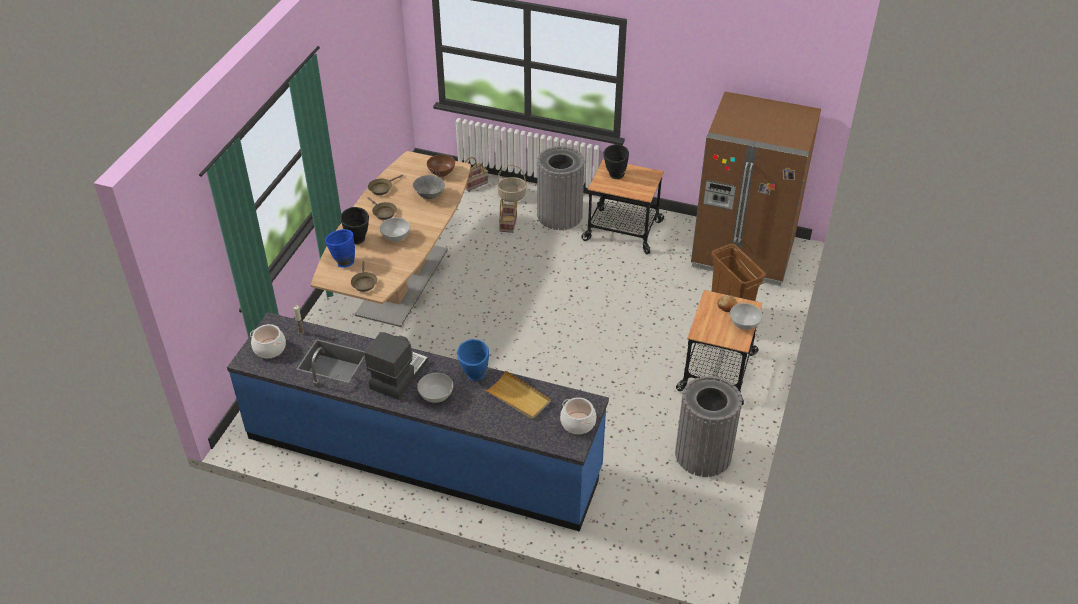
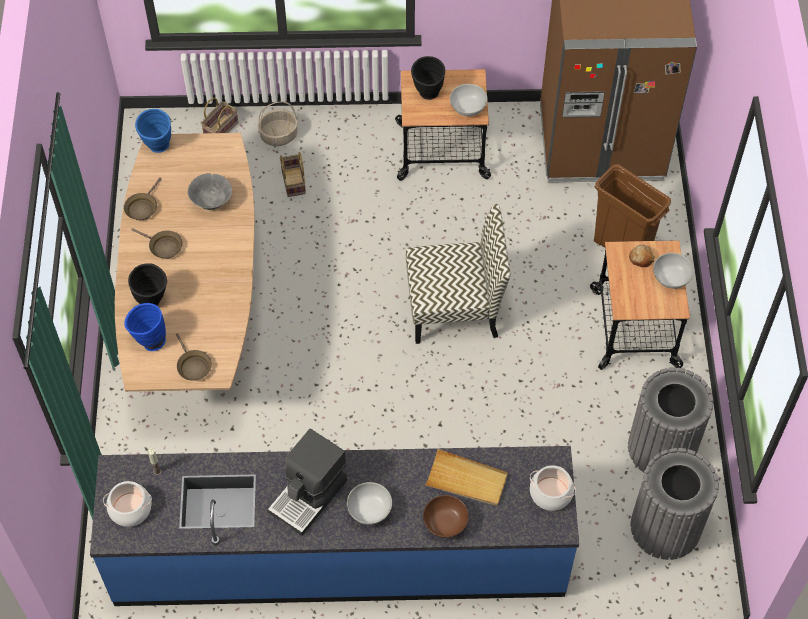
camera: 20 degrees left, 15 degrees up
(396, 237) = (199, 282): white bowl -> white bowl (468, 109)
(397, 375) = (309, 496): coffee machine -> coffee machine turned 150 degrees counterclockwise
(441, 172) = (209, 158): brown bowl -> brown bowl (445, 523)
(474, 377) = (402, 468): blue vase -> blue vase (158, 148)
(559, 215) = (353, 149): grey trash can -> grey trash can (665, 527)
(585, 325) = (455, 308): none -> chair

